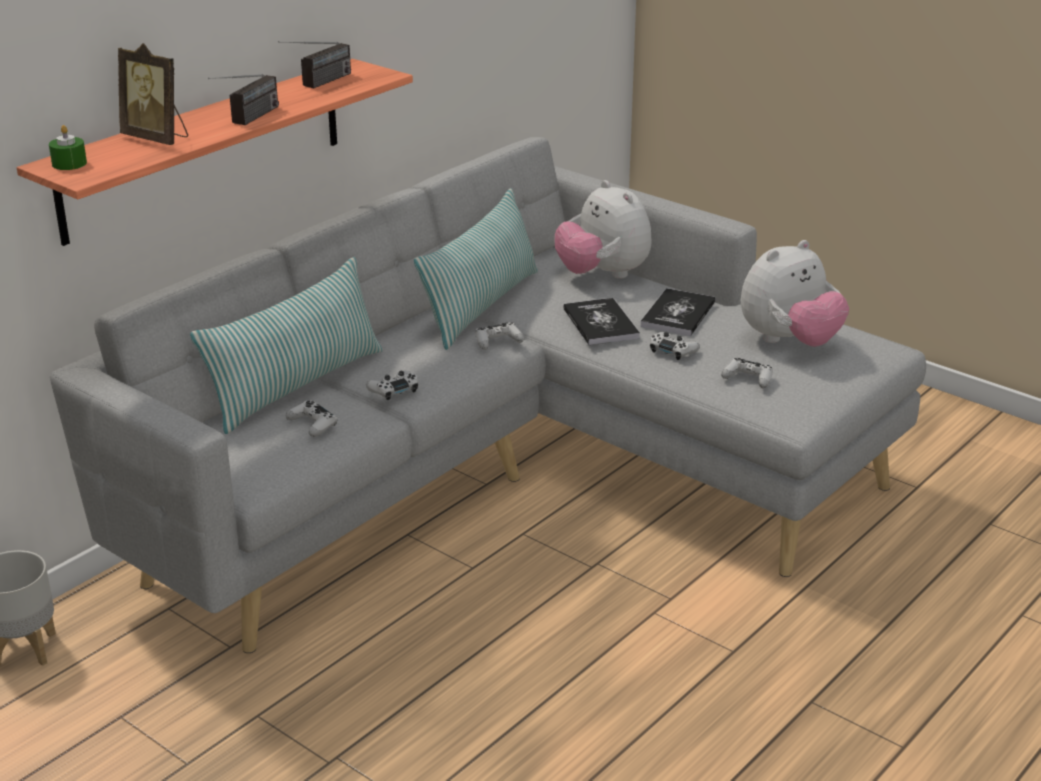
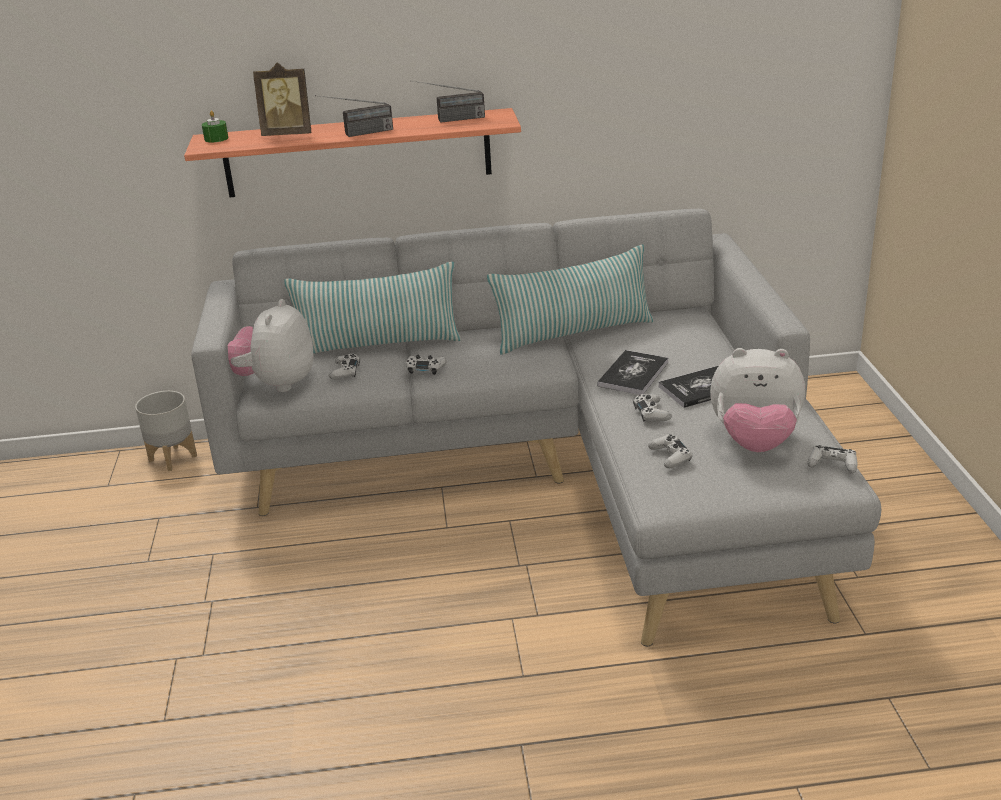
camera: 45 degrees right, 0 degrees up
(157, 138) = (288, 134): picture frame -> picture frame turned 75 degrees counterclockwise
(498, 341) = (541, 361): white game controller -> white game controller (832, 464)
(603, 275) = (698, 339): plush toy -> plush toy (276, 383)

